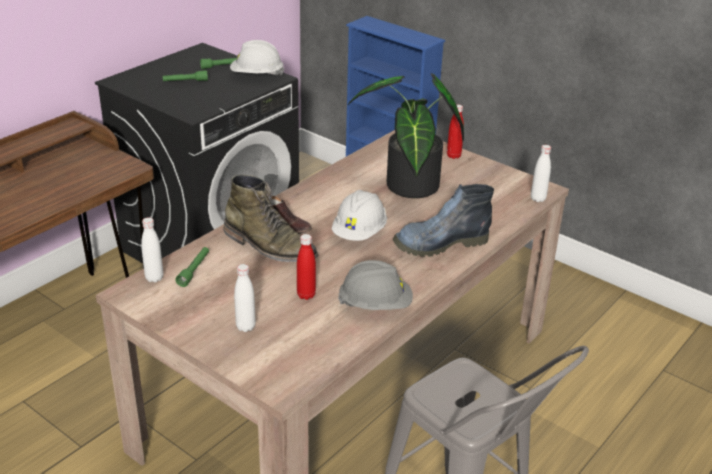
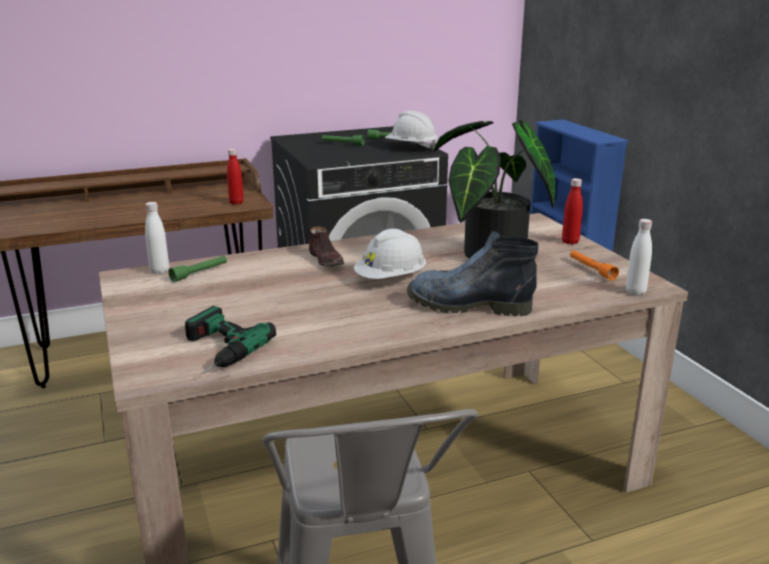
camera: 30 degrees right, 10 degrees down
(245, 327) = (183, 323): white bottle -> none
(270, 246) = (290, 271): green boot -> none
(303, 345) = (214, 351): none -> power drill
(306, 295) = (273, 313): red bottle -> red bottle (236, 202)
(375, 305) = (331, 338): grey hard hat -> none
(492, 183) = (591, 270): none -> orange flashlight

